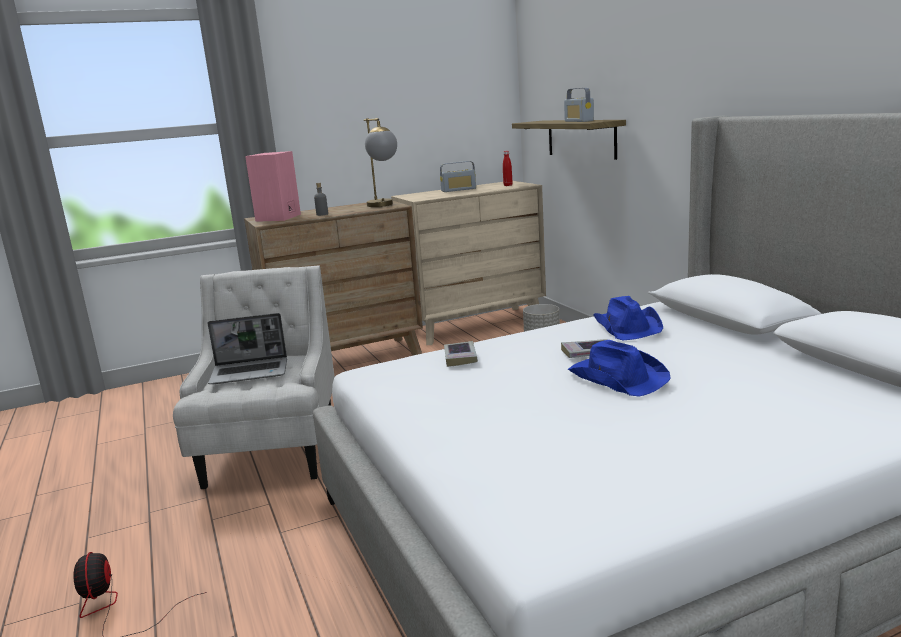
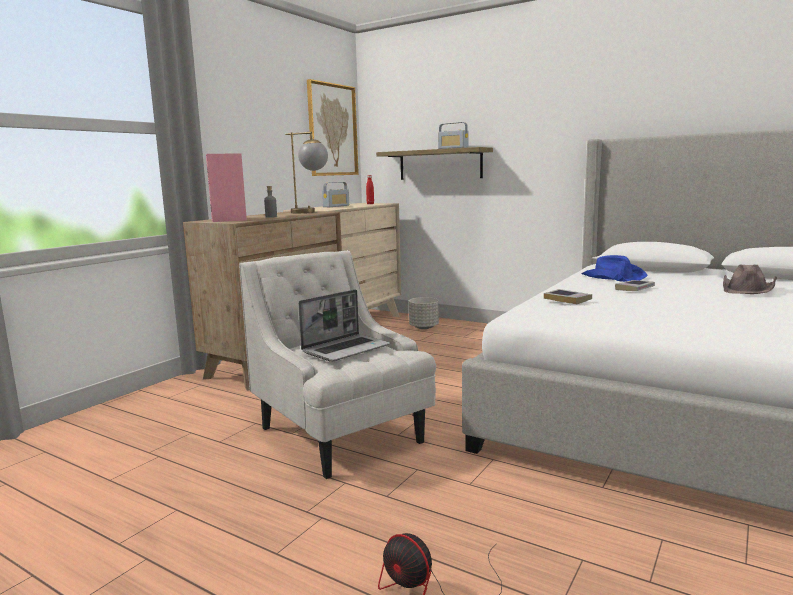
camera: 35 degrees left, 5 degrees down
(470, 97) = (332, 130): none -> picture
(617, 377) = (689, 295): blue hat -> none
(737, 381) = (748, 289): none -> brown hat

